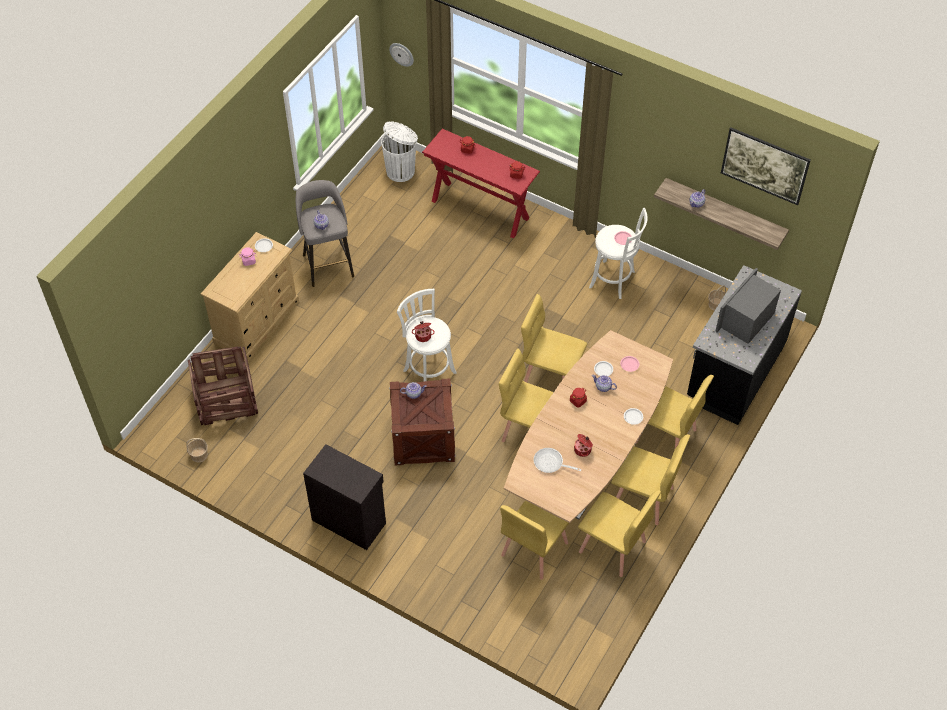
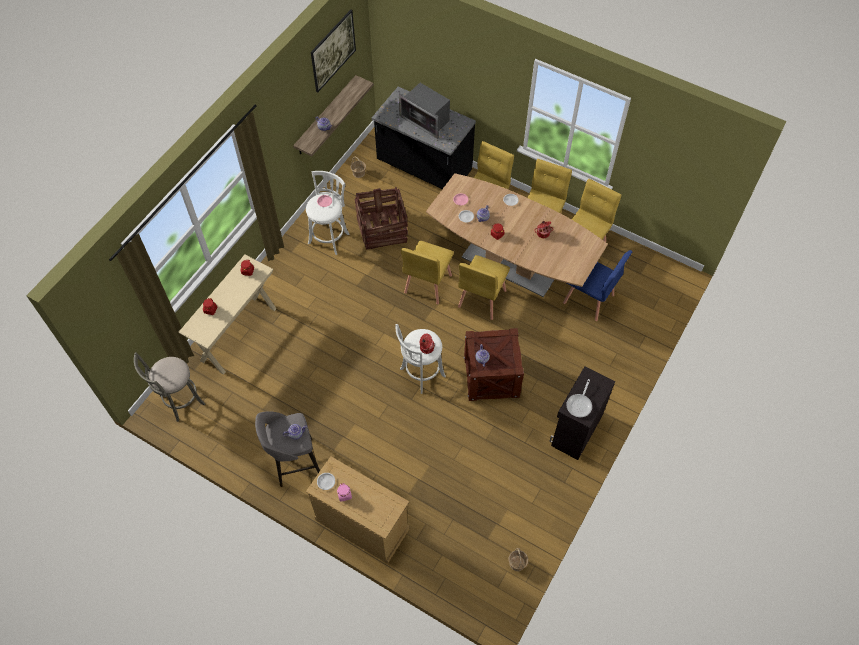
camera: 90 degrees left, 5 degrees up
(225, 399) = (454, 545): crate -> crate (382, 230)
(401, 171) = (180, 401): white trash can -> grey stool
(402, 54) = (111, 336): wall clock -> none
(480, 209) = (239, 334): red console table -> beige console table
(534, 549) = (589, 299): yellow chair -> blue chair
(551, 463) = (557, 254): frying pan -> frying pan (580, 404)

